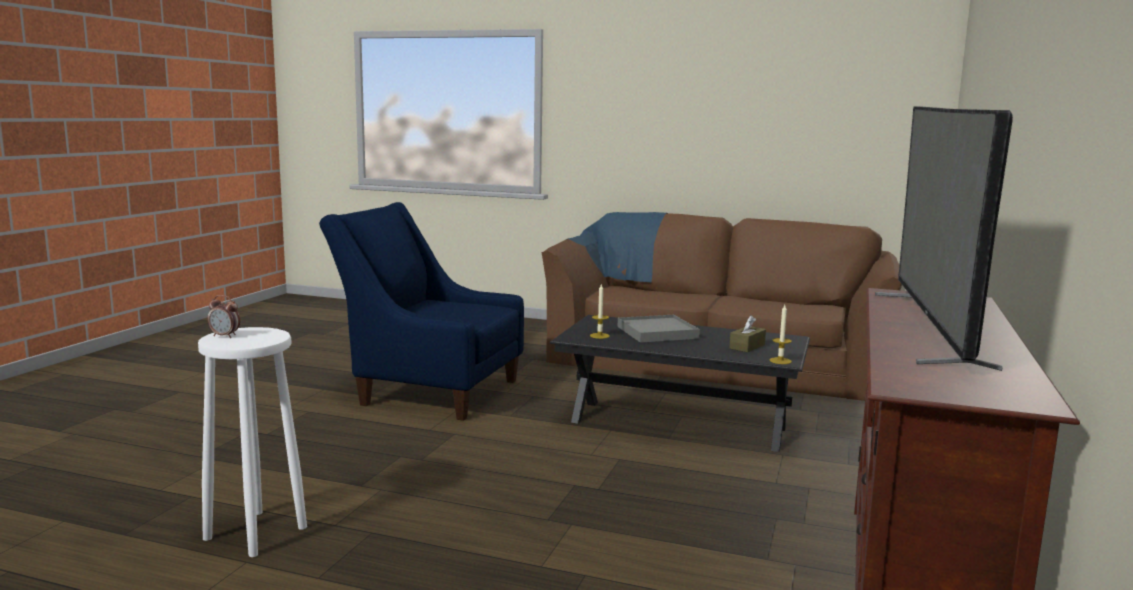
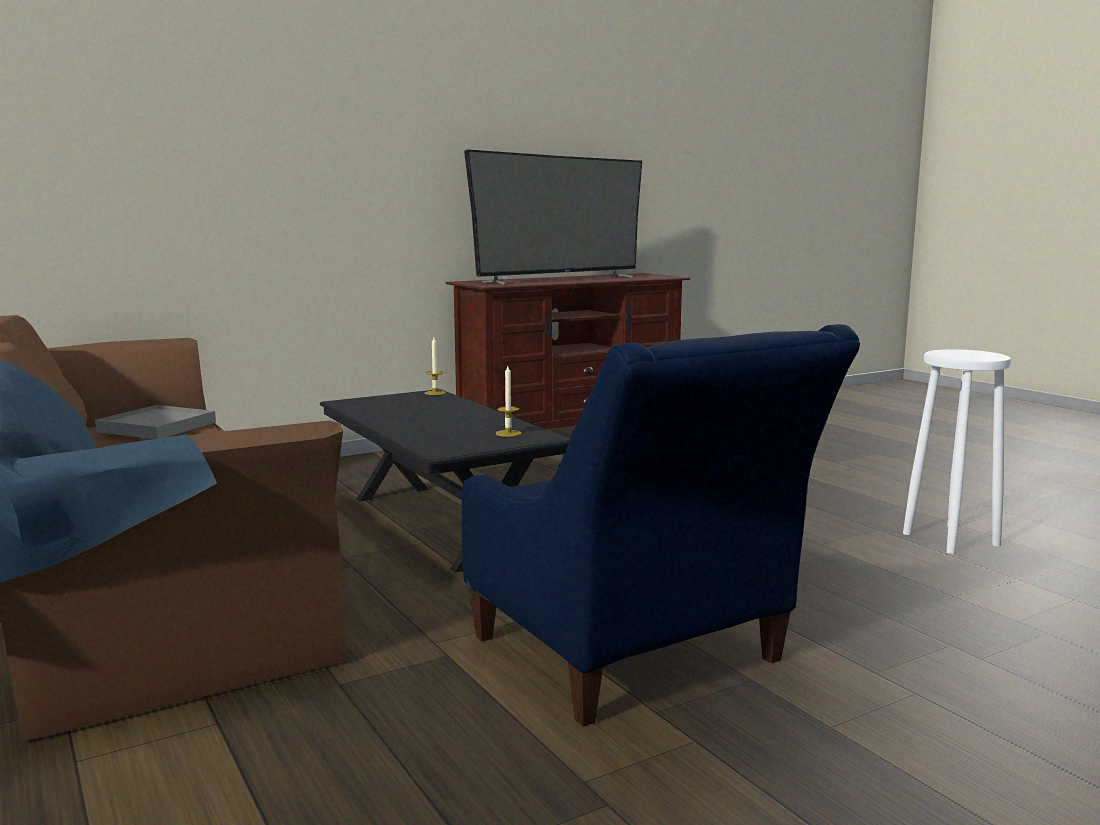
camera: 140 degrees left, 0 degrees up
(225, 336) = (986, 356): alarm clock -> none
(657, 332) = (438, 426): grey tray -> grey tray (157, 427)
(747, 346) = (413, 403): brown tissue box -> none

